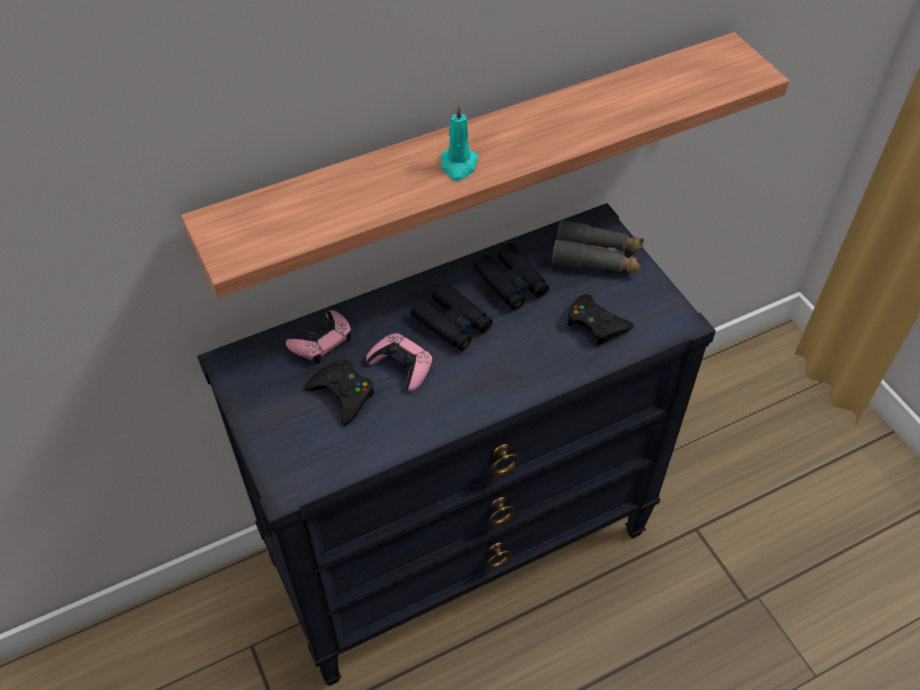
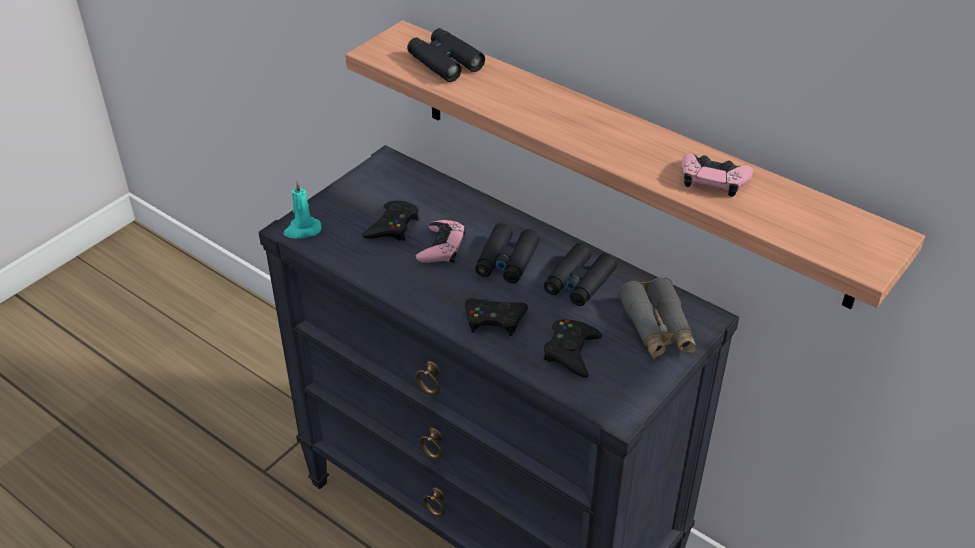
camera: 65 degrees right, 10 degrees down
(299, 208) = (445, 62): none -> black binoculars
(321, 341) = (438, 197): pink game controller -> pink game controller (713, 179)
(458, 165) = (555, 119): turquoise candle -> turquoise candle (302, 230)
(527, 362) = (494, 319): none -> black game controller

